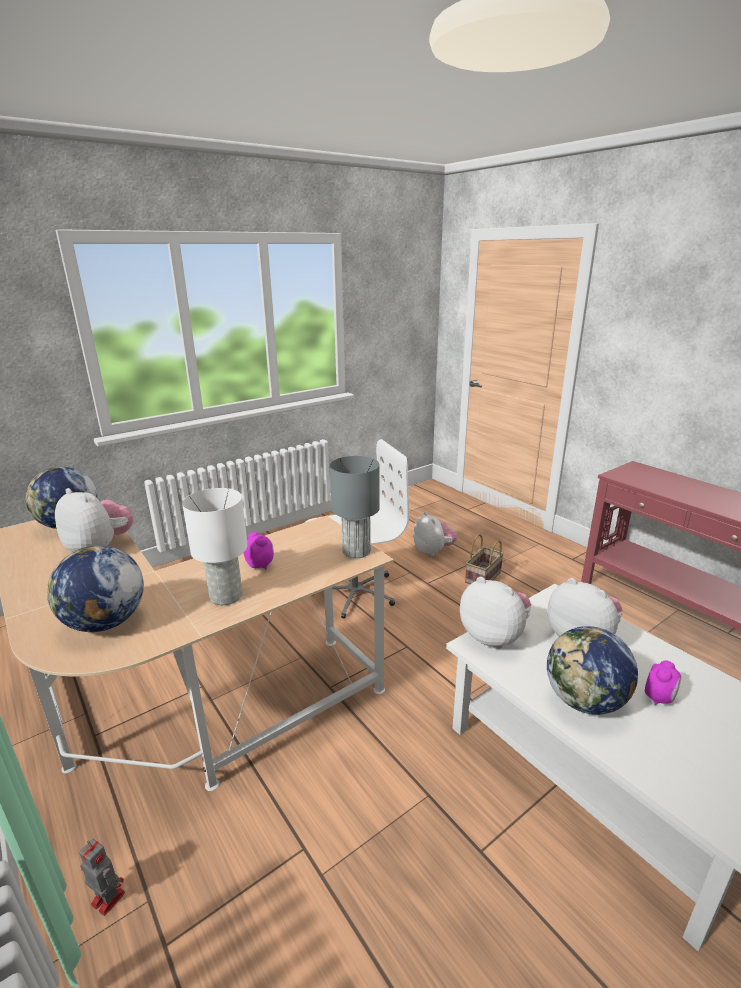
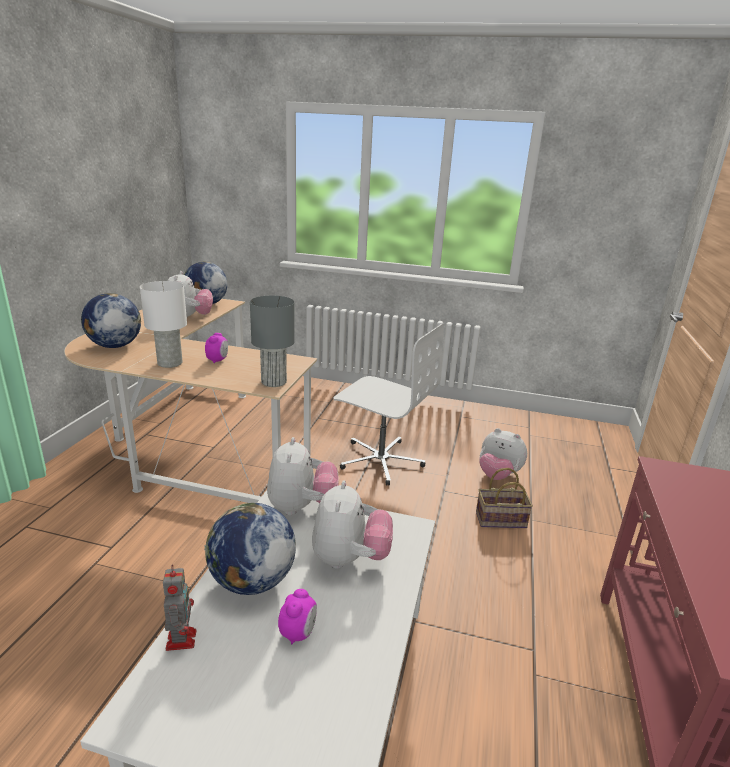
camera: 50 degrees right, 0 degrees up
(107, 897) = (46, 494): toy robot -> toy robot (181, 638)
(433, 551) = (498, 475): plush toy -> plush toy turned 90 degrees clockwise
(659, 698) = (298, 632): alarm clock -> alarm clock turned 75 degrees counterclockwise

